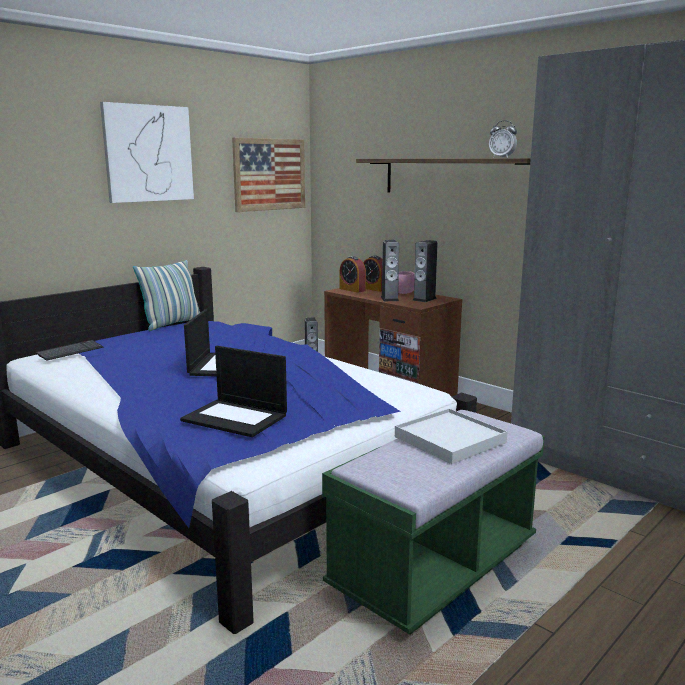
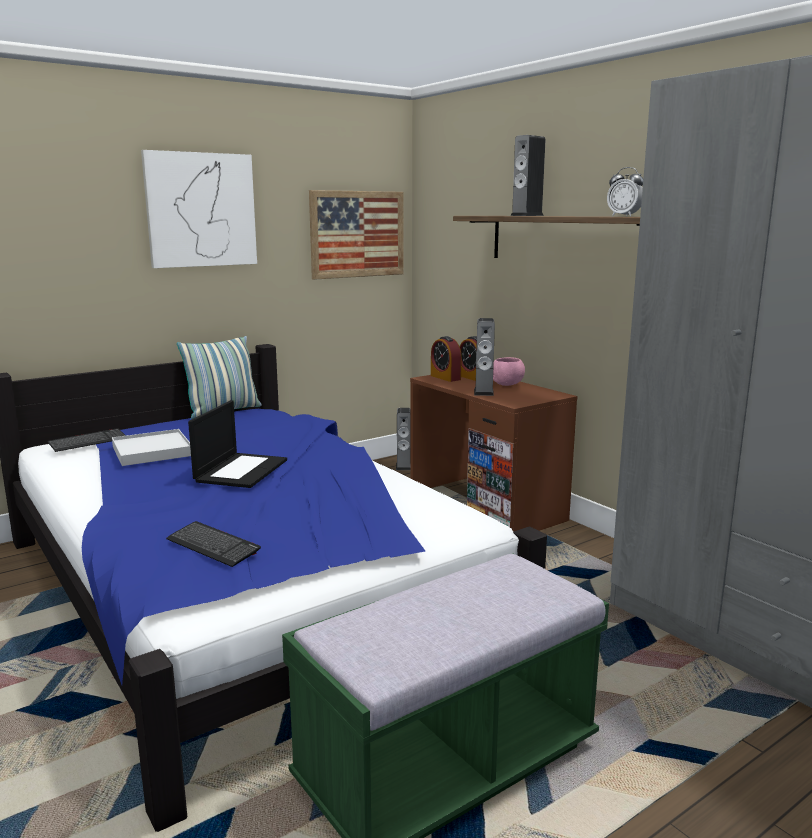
camera: 10 degrees right, 0 degrees up
(236, 418) = (213, 546): laptop -> keyboard
(424, 299) = (527, 394): speaker -> speaker (527, 215)
(449, 439) = (468, 600): white tray -> white tray (152, 451)

